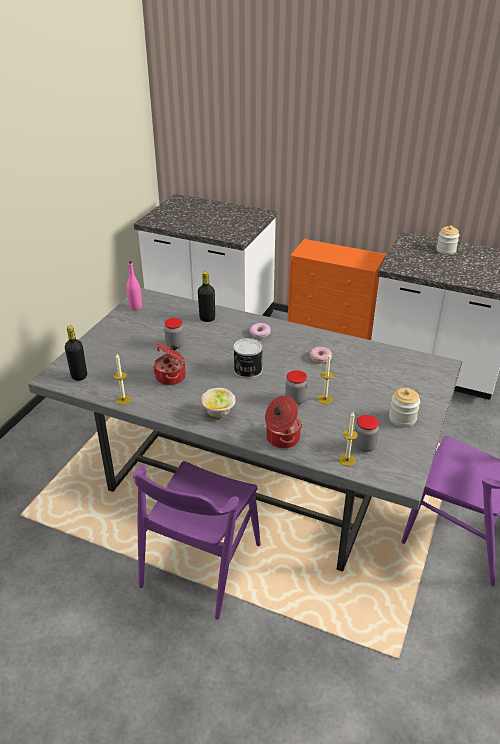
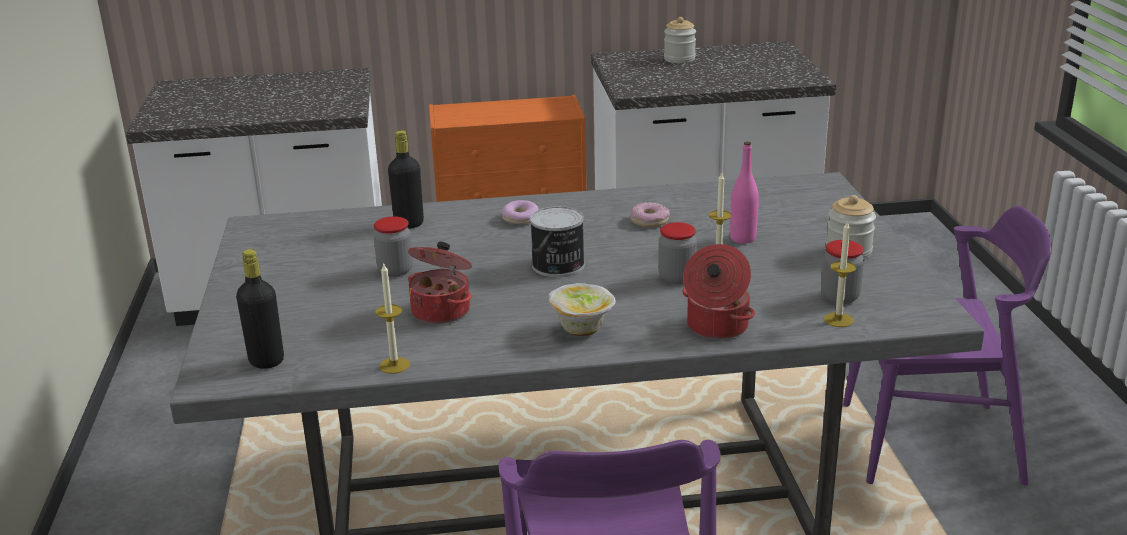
camera: 30 degrees left, 10 degrees down
(135, 307) = (258, 243): pink bottle -> pink bottle (742, 239)

